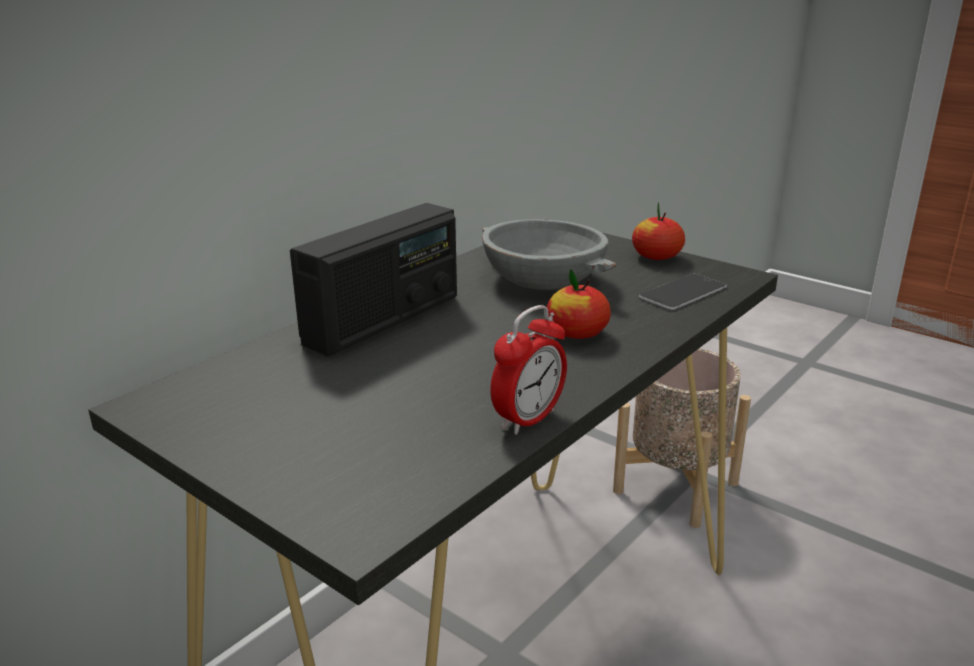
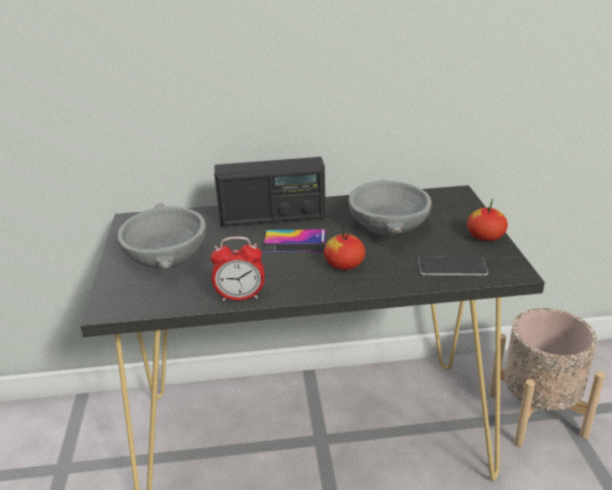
camera: 45 degrees right, 5 degrees up
(314, 421) = (167, 255): none -> grey bowl
(468, 333) = (295, 241): none -> phone

